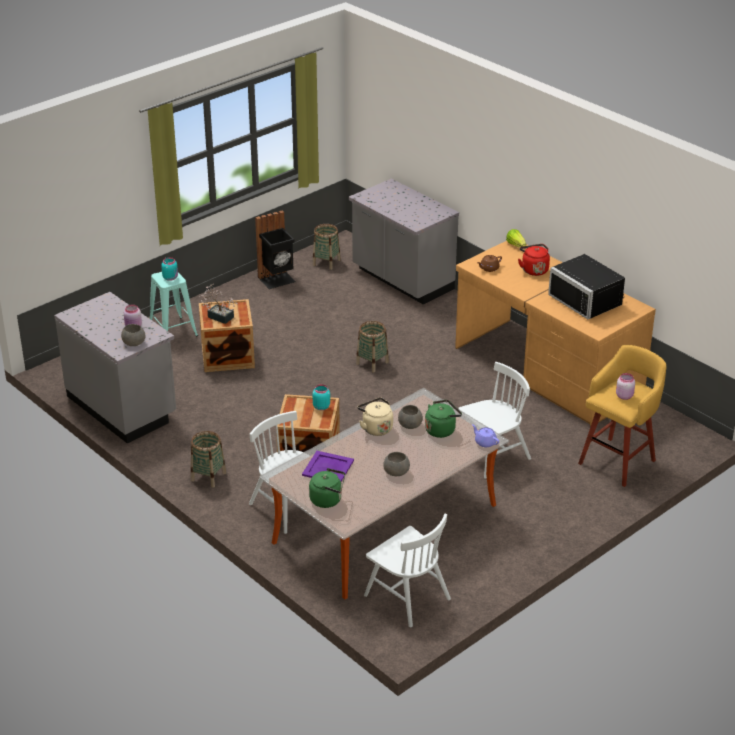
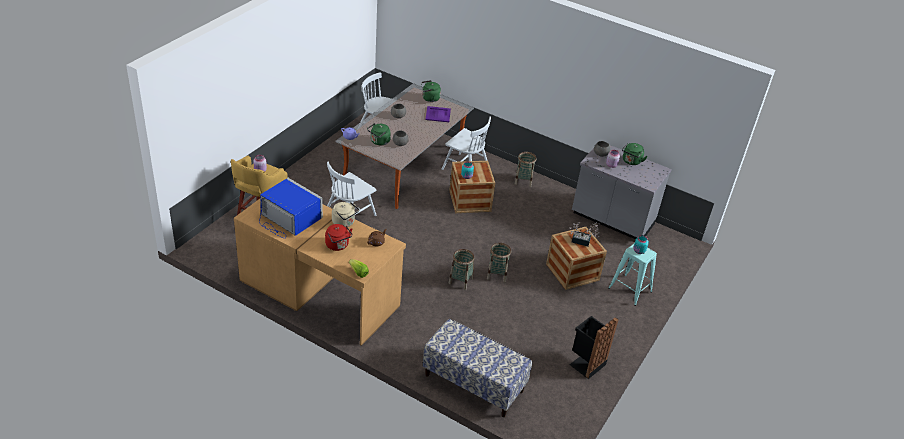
camera: 160 degrees right, 5 degrees up
(101, 328) = (631, 162): none -> green kettle
(326, 262) = (555, 397): basket -> basket (497, 274)
(376, 428) = (420, 139): beige kettle -> beige kettle (344, 223)
(402, 280) = (473, 383): grey counter -> bench
(589, 300) = (288, 219): black microwave -> blue microwave

